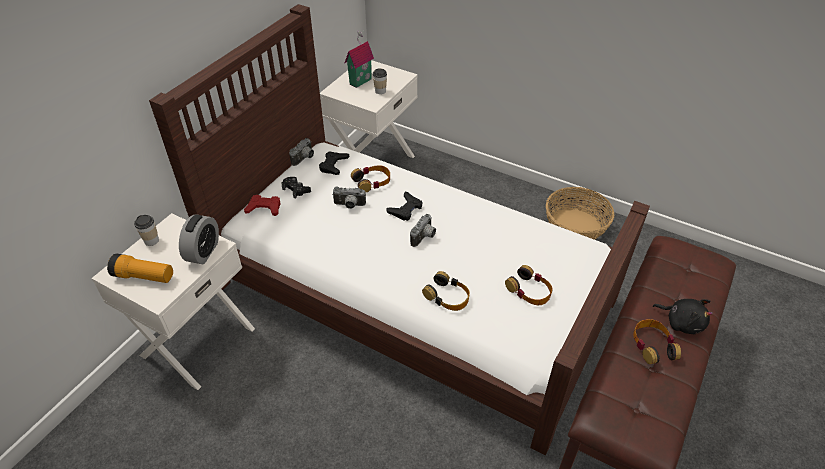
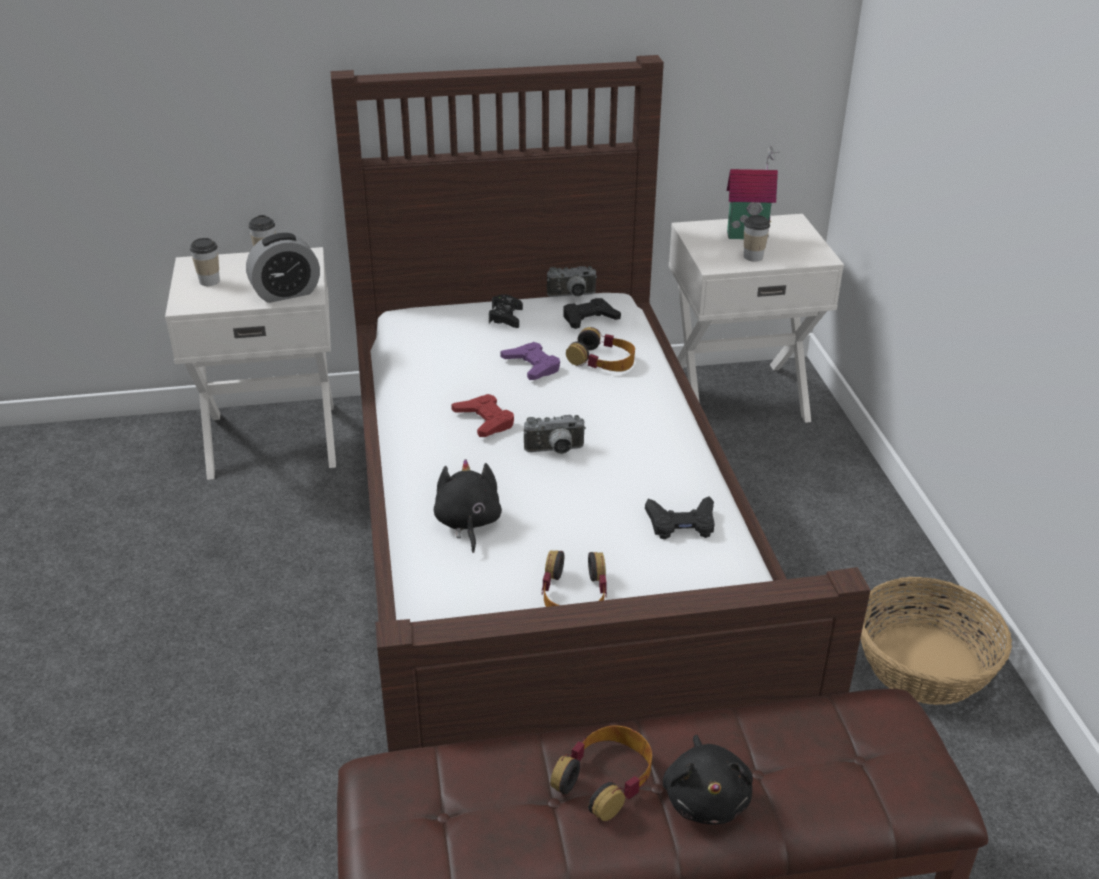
camera: 50 degrees right, 10 degrees down
(144, 276) = (209, 281): flashlight -> cup
(264, 208) = (443, 314): red game controller -> red game controller (485, 420)
(349, 205) = (532, 366): camera -> purple game controller
(405, 209) = (588, 410): black game controller -> black game controller (681, 523)
(447, 296) = (467, 523): headphones -> black plush toy

